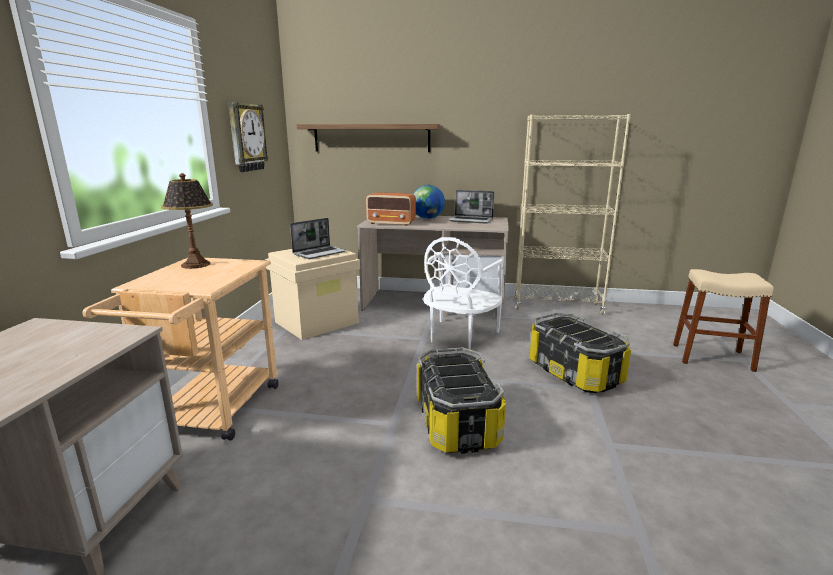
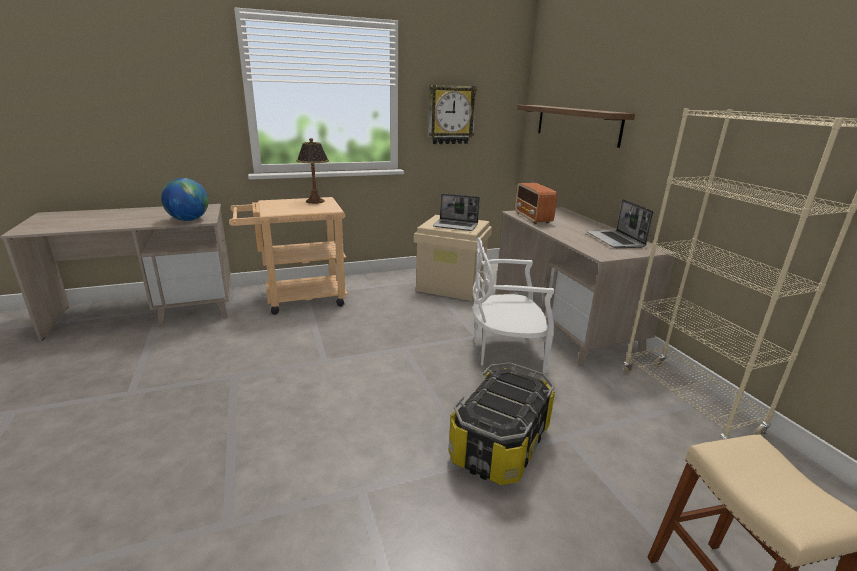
camera: 60 degrees right, 5 degrees up
(427, 218) = (583, 225): globe -> globe (188, 220)
(456, 423) = (342, 388): storage box -> none

